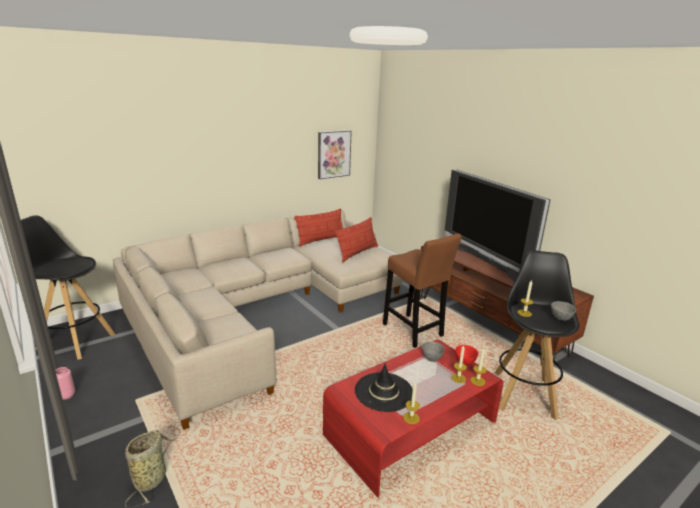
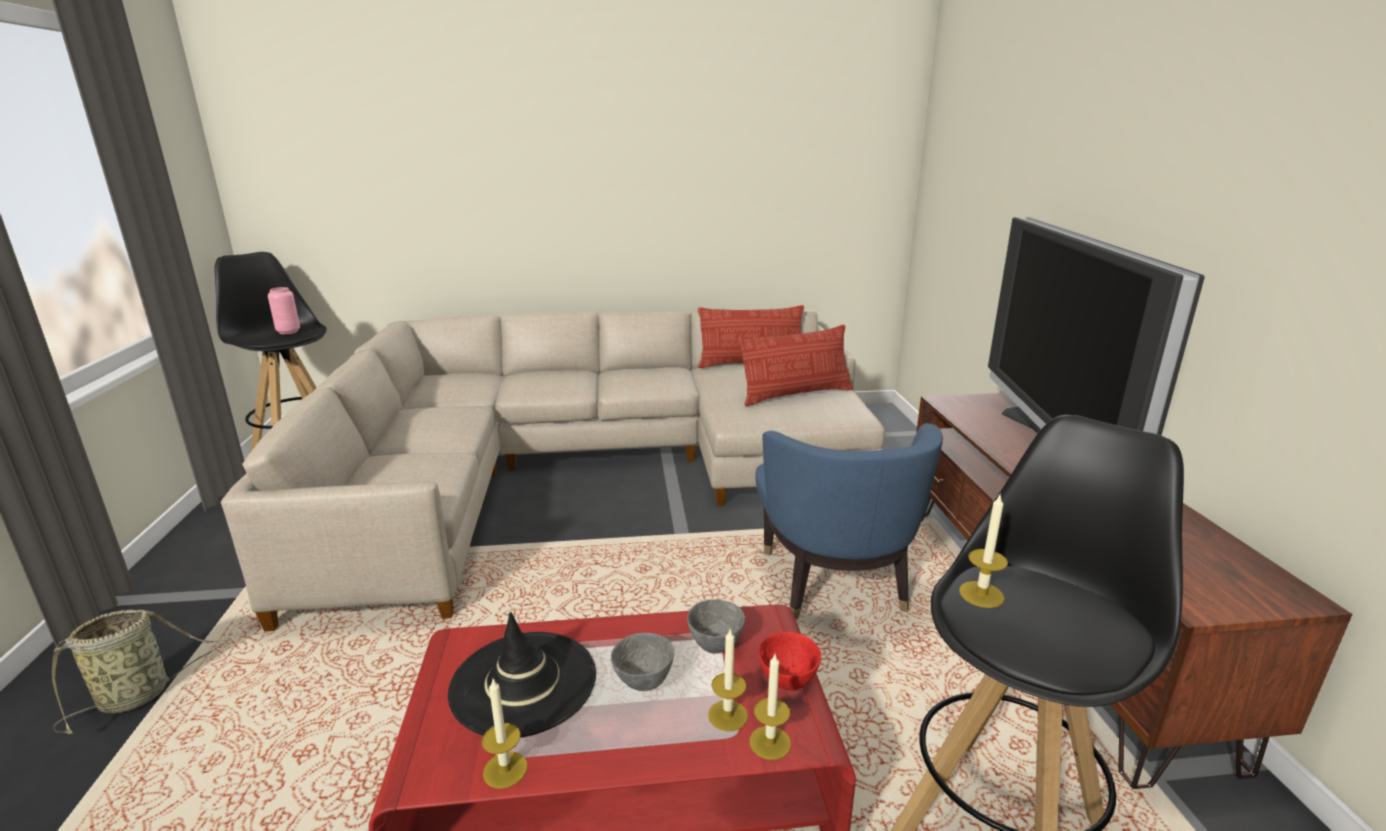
camera: 30 degrees right, 0 degrees up
(67, 395) = (206, 527): pink vase -> pink vase (288, 332)
(333, 154) = (811, 196): picture -> none
(414, 332) = (833, 584): brown stool -> blue armchair
(561, 319) = (1093, 645): grey bowl -> grey bowl (644, 683)

